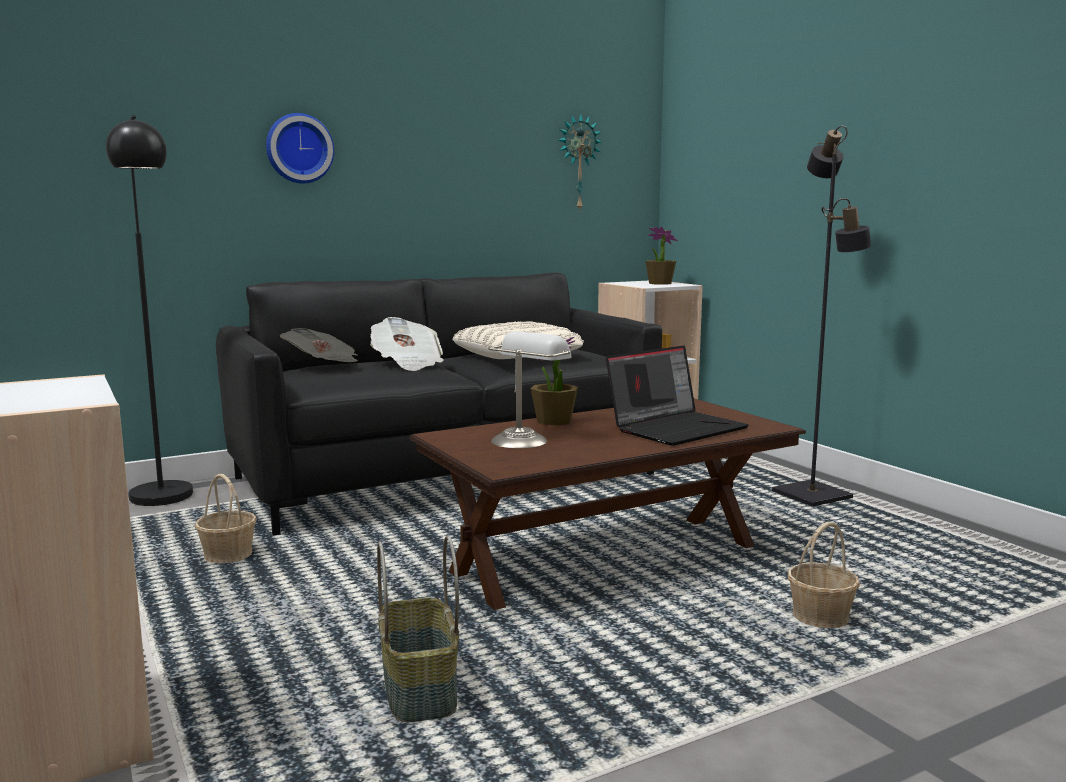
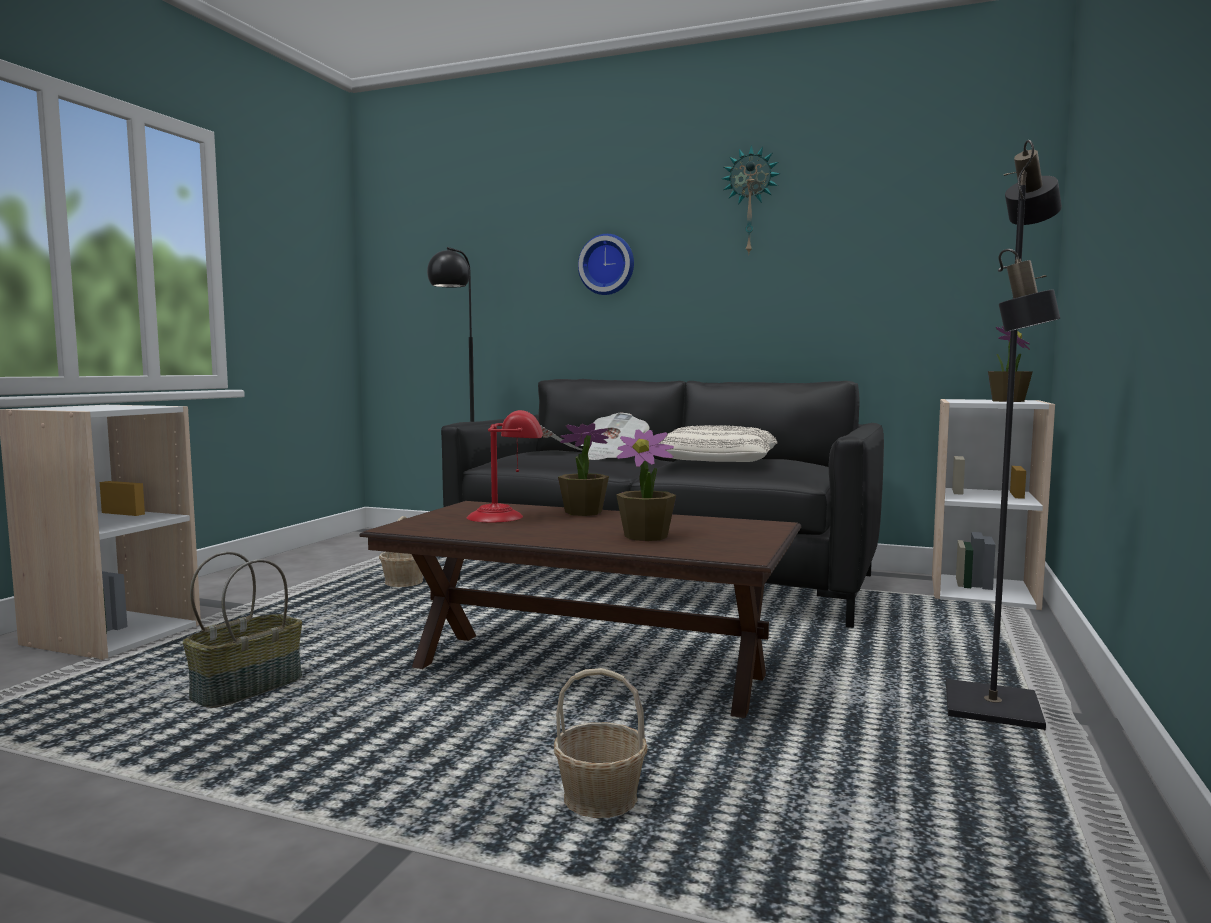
camera: 50 degrees right, 5 degrees down
(525, 438) = (507, 516): white table lamp -> red table lamp
(577, 163) = (918, 255): wall clock -> wall clock (750, 201)
(677, 428) = (646, 536): laptop -> potted plant

